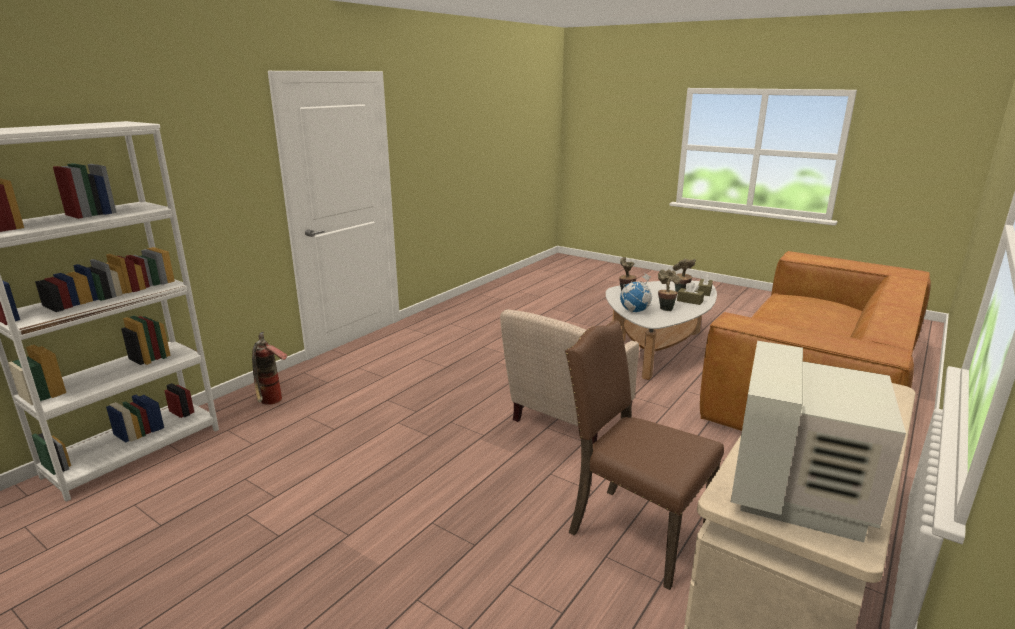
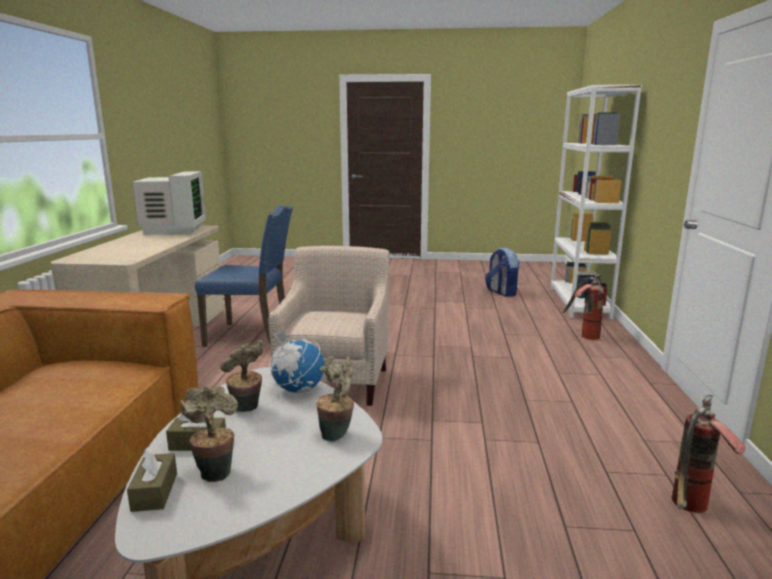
camera: 150 degrees right, 5 degrees down
(141, 523) = (501, 292): none -> backpack
(468, 315) = (690, 510): none -> fire extinguisher
(634, 531) = (251, 336): brown chair -> blue chair

